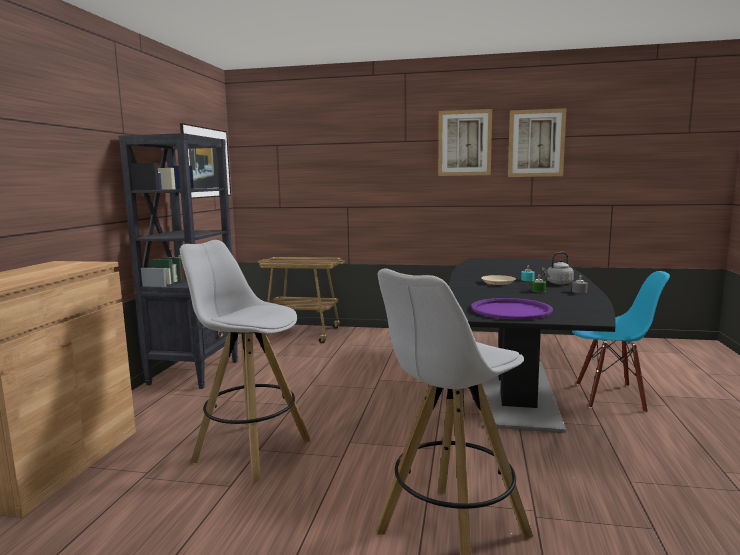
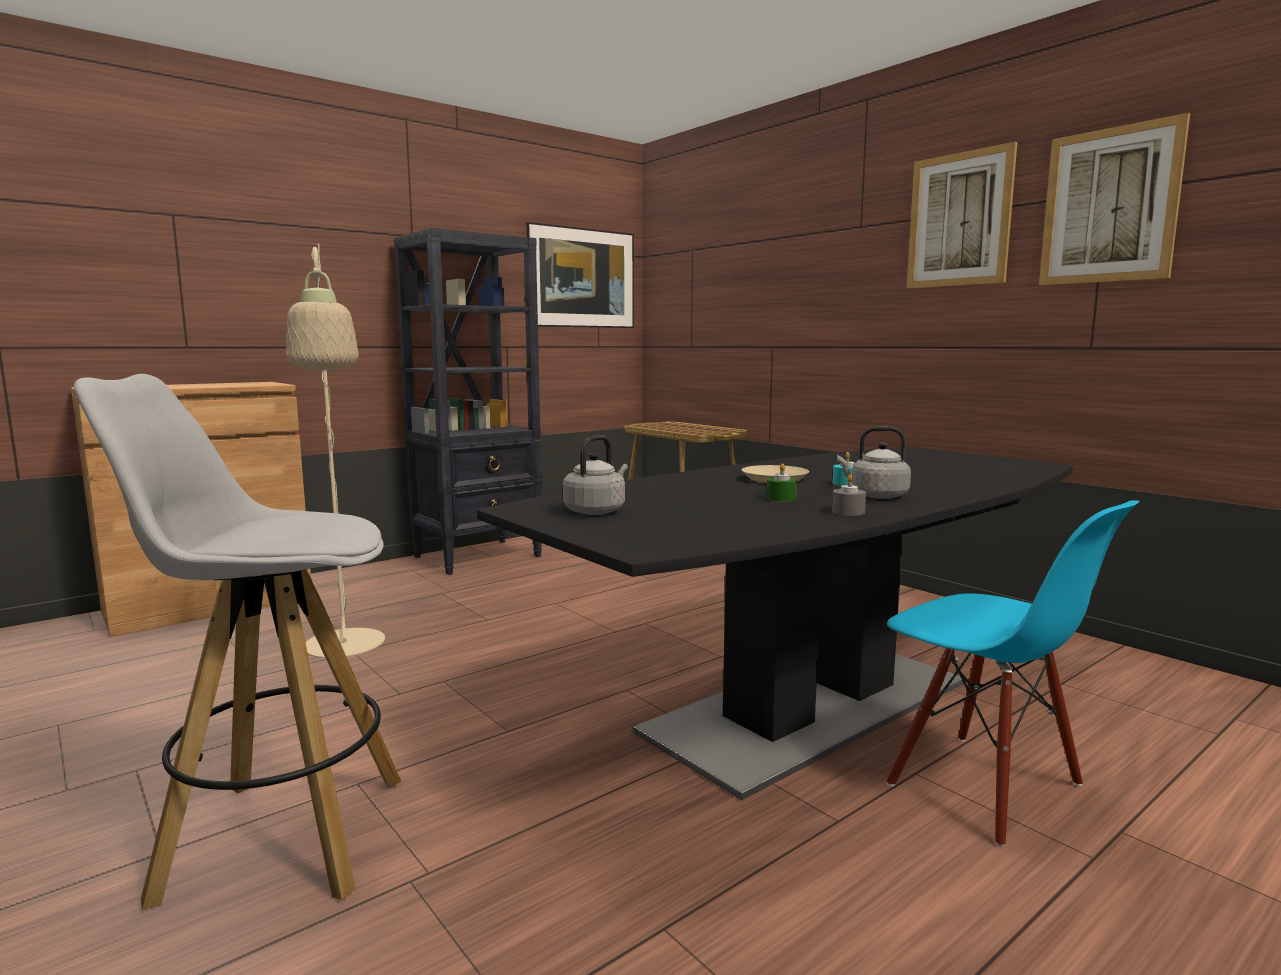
camera: 40 degrees right, 0 degrees up
(250, 450) = (345, 650): white stool -> beige floor lamp
(511, 310) = (596, 511): purple tray -> grey kettle

